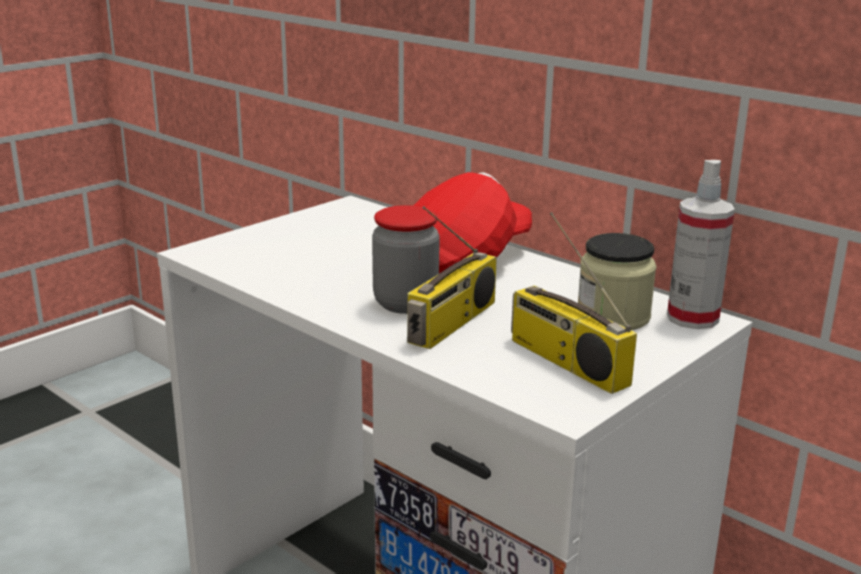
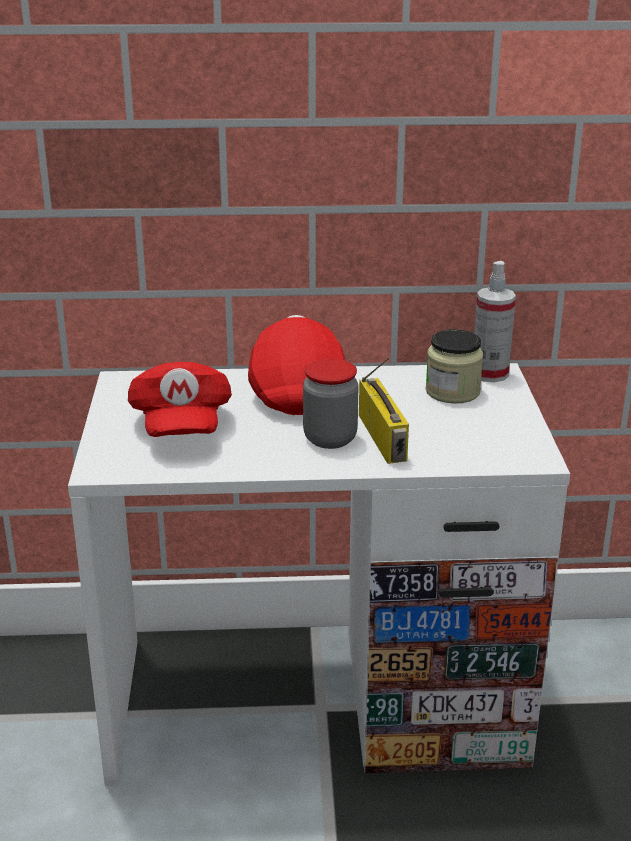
camera: 45 degrees left, 5 degrees up
(315, 248) = (181, 426): none -> red cap
(564, 361) = (484, 432): radio -> none

